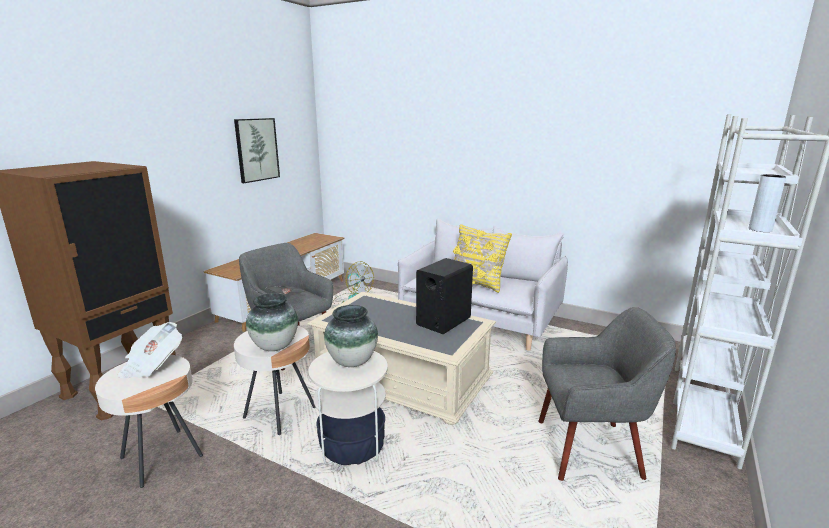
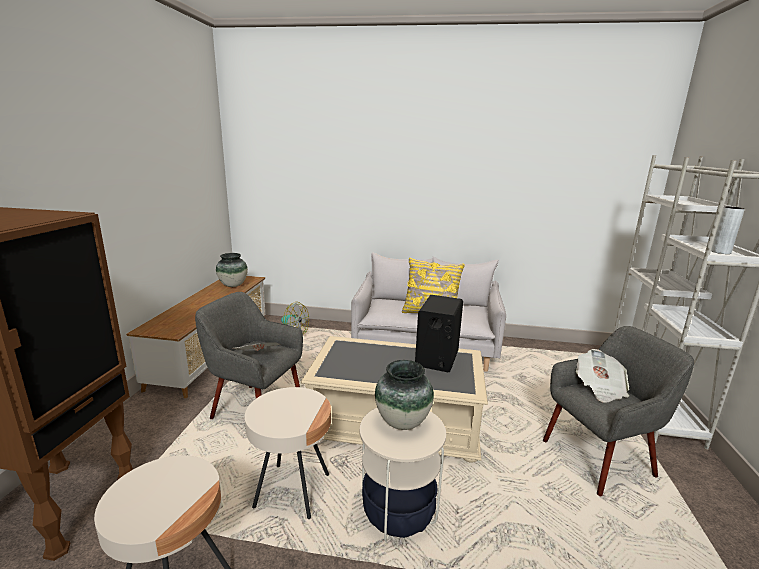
camera: 20 degrees left, 0 degrees up
(152, 365) = (161, 476): newspaper -> newspaper (599, 388)
(256, 149) = (172, 186): picture -> none
(275, 347) = (301, 419): vase -> vase (233, 285)

